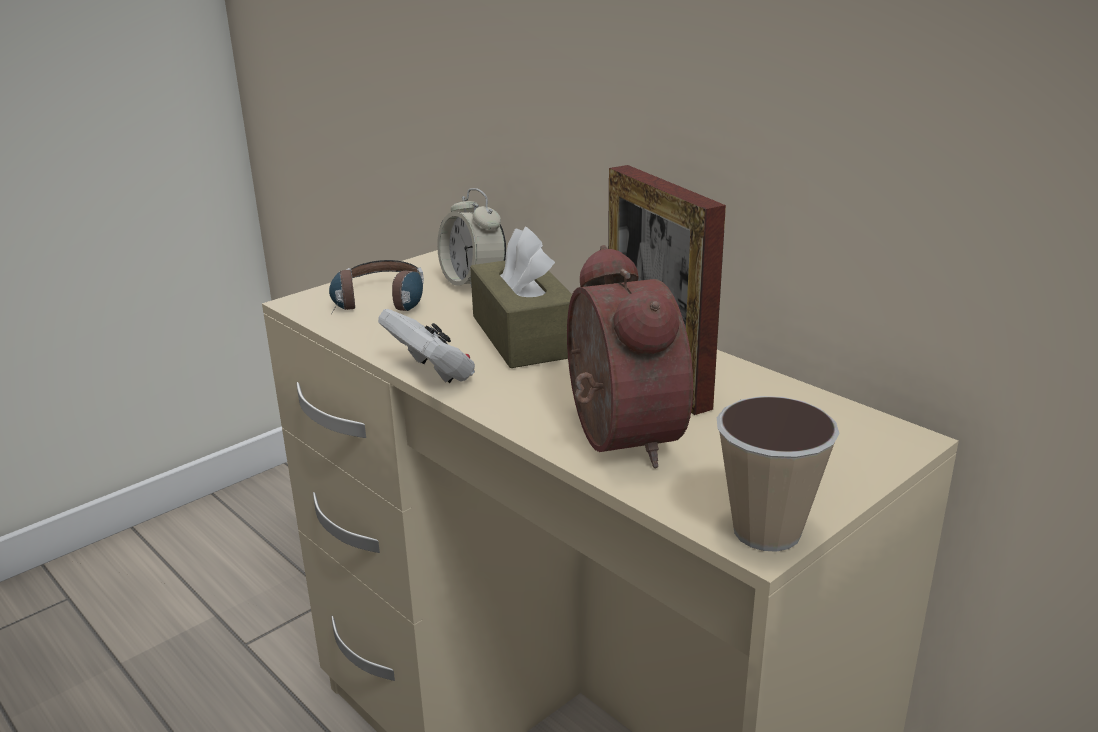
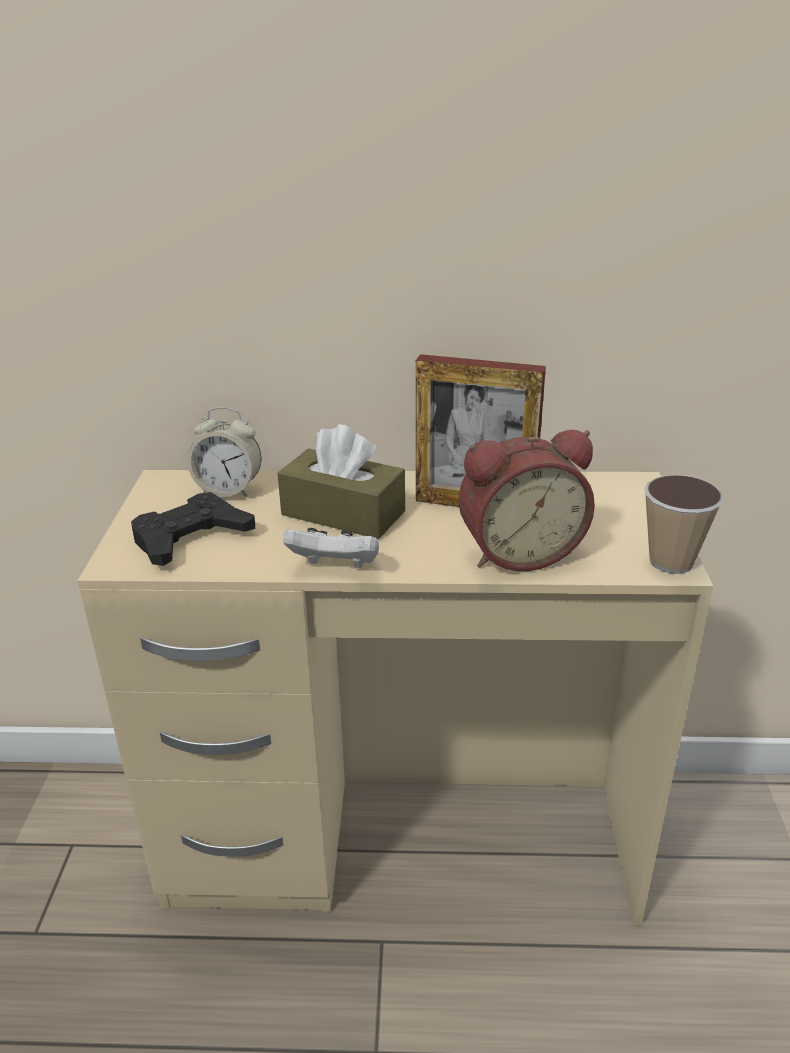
camera: 45 degrees left, 5 degrees up
(379, 306) = (191, 538): headphones -> black game controller
(614, 438) = (519, 552): alarm clock -> alarm clock turned 135 degrees clockwise

